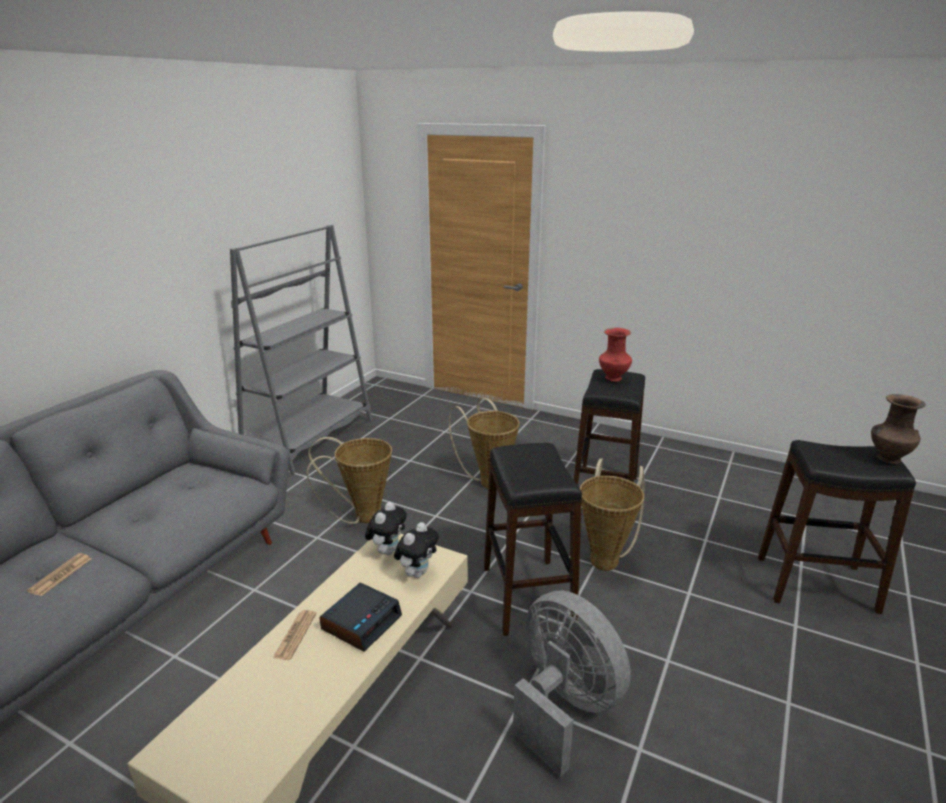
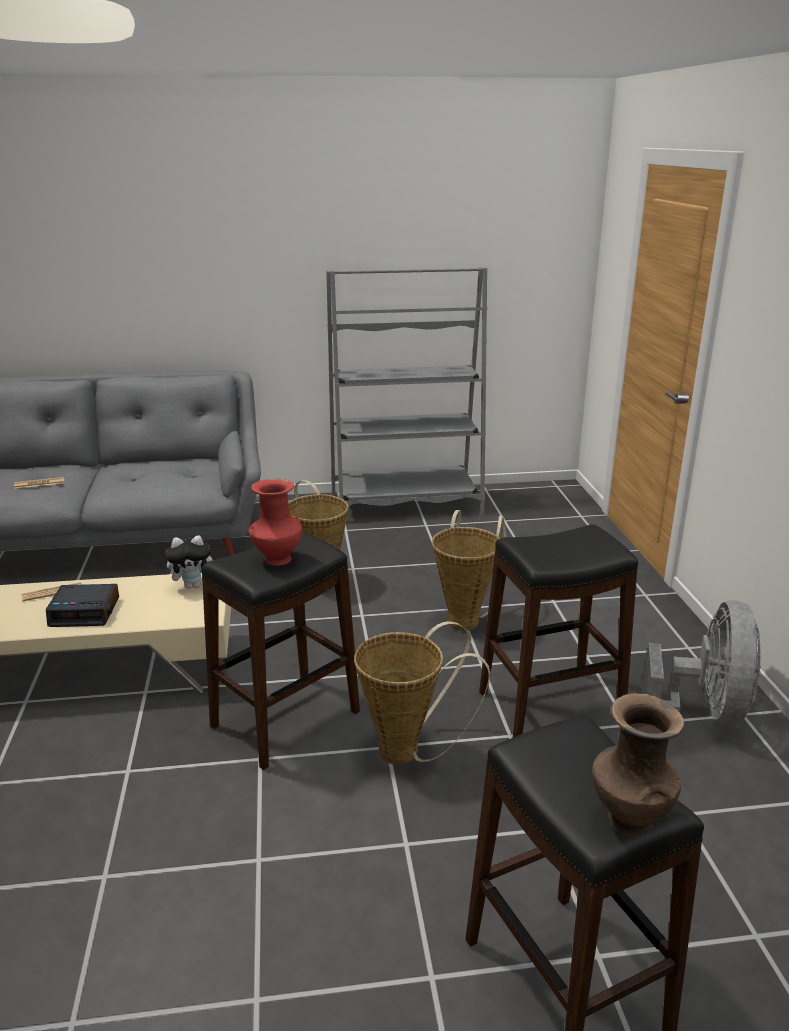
camera: 55 degrees right, 0 degrees up
(417, 572) = (173, 610): plush toy -> none
(564, 706) = (135, 801): grey fan -> grey fan (704, 712)
(613, 379) = (577, 540): red vase -> red vase (276, 560)

